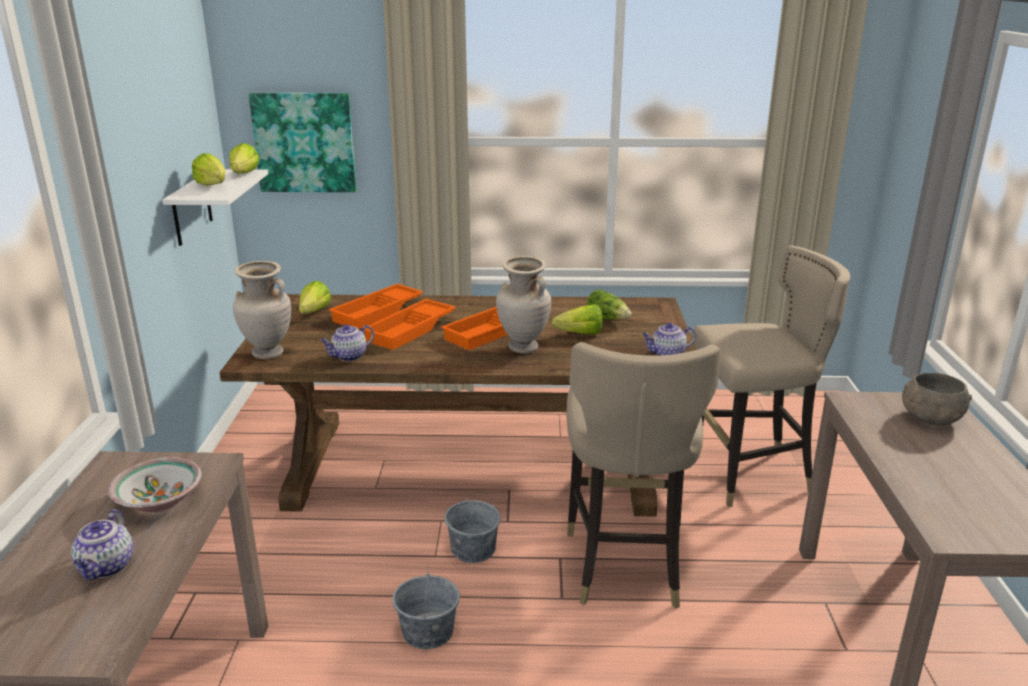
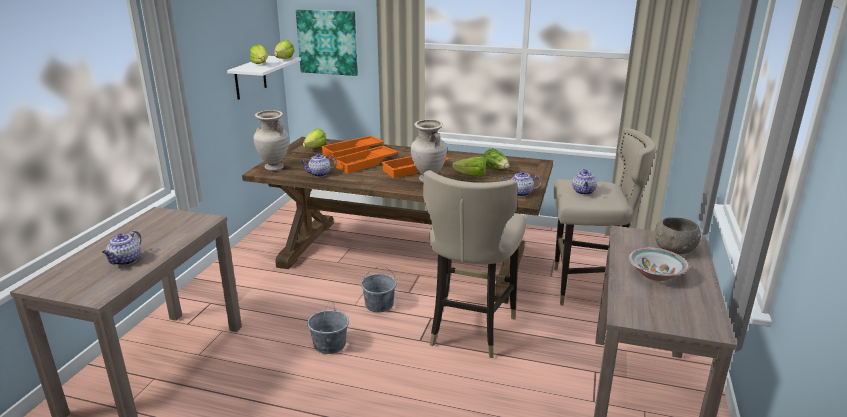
camera: 15 degrees right, 0 degrees up
(159, 500) = (169, 234): bowl -> bowl (655, 274)
(749, 342) = (584, 192): none -> teapot

